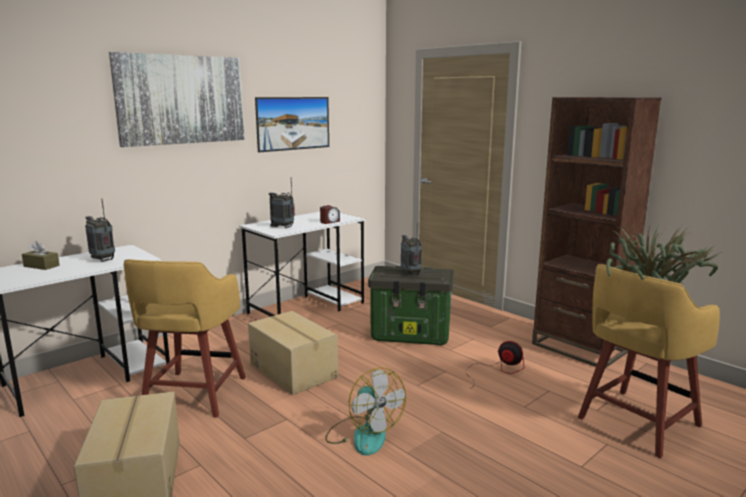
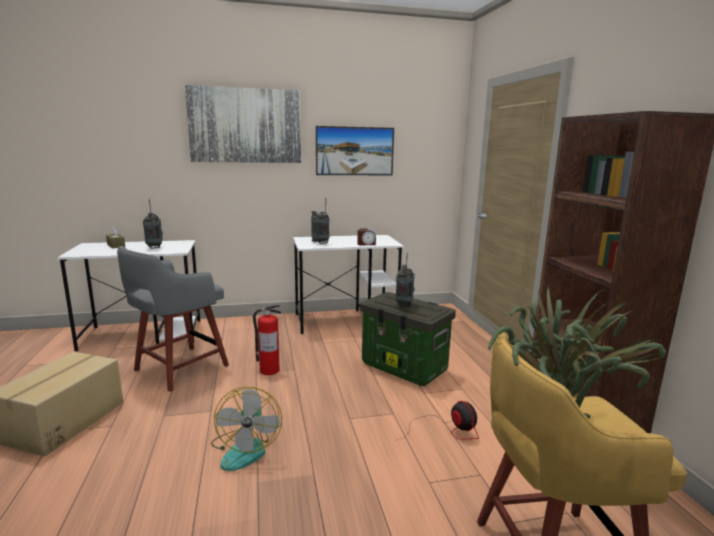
camera: 30 degrees right, 0 degrees up
(193, 395) = (178, 369): yellow stool -> grey stool
(294, 370) = (269, 370): cardboard box -> fire extinguisher

